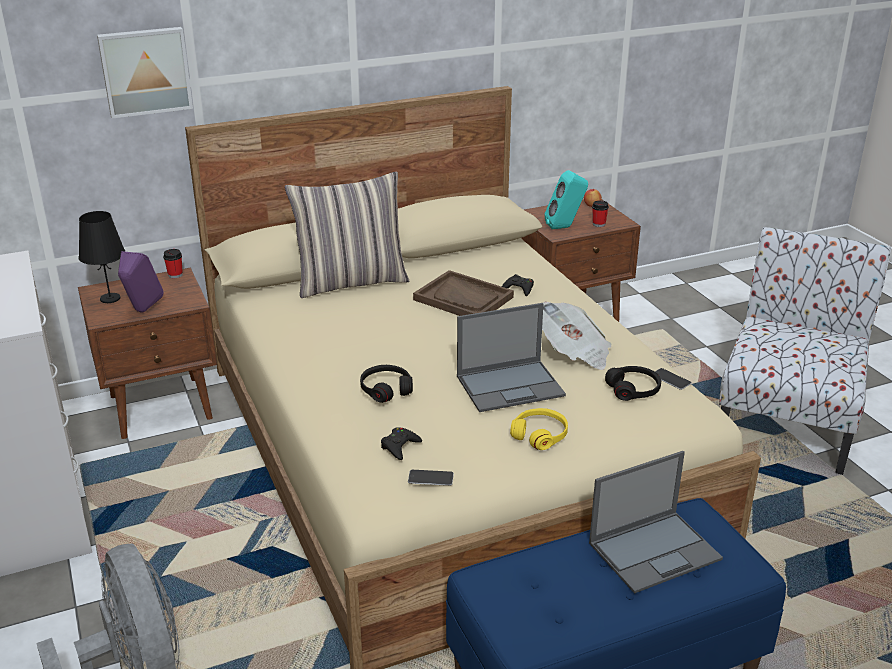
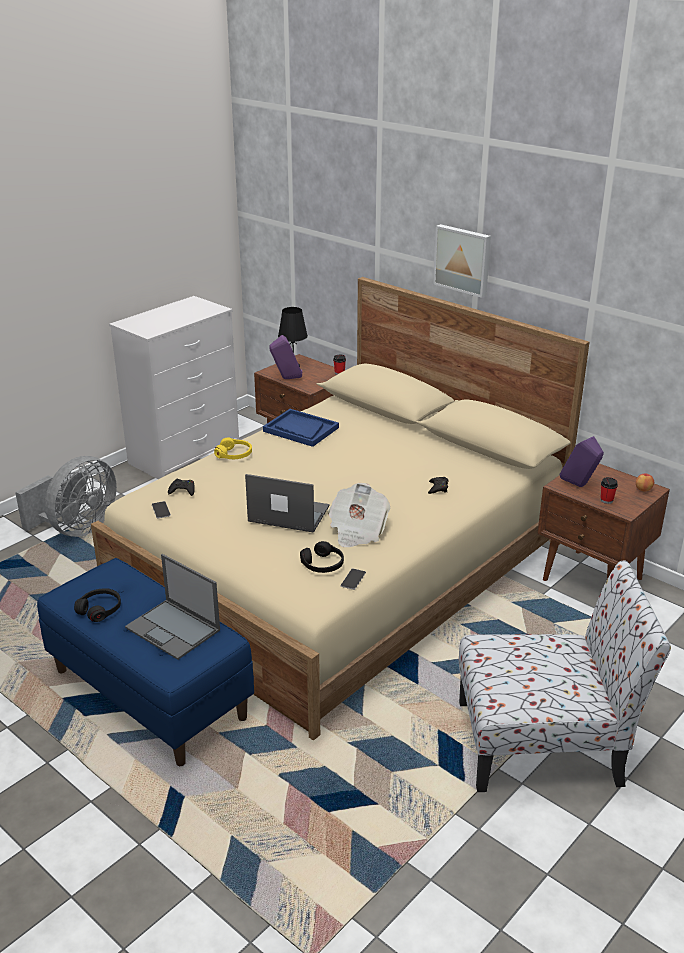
camera: 65 degrees right, 0 degrees up
(145, 71) = (350, 231): picture -> picture (463, 259)
(307, 331) = (300, 429): none -> blue tray
(351, 281) = (383, 425): pillow -> none
(386, 389) = (244, 470): black headphones -> black headphones (100, 609)
(463, 298) = (399, 470): brown tray -> none
(511, 385) = (287, 514): laptop -> laptop turned 150 degrees clockwise
(540, 435) = (235, 538): yellow headphones -> yellow headphones (234, 454)
(565, 227) = (579, 486): turquoise speaker -> purple speaker

